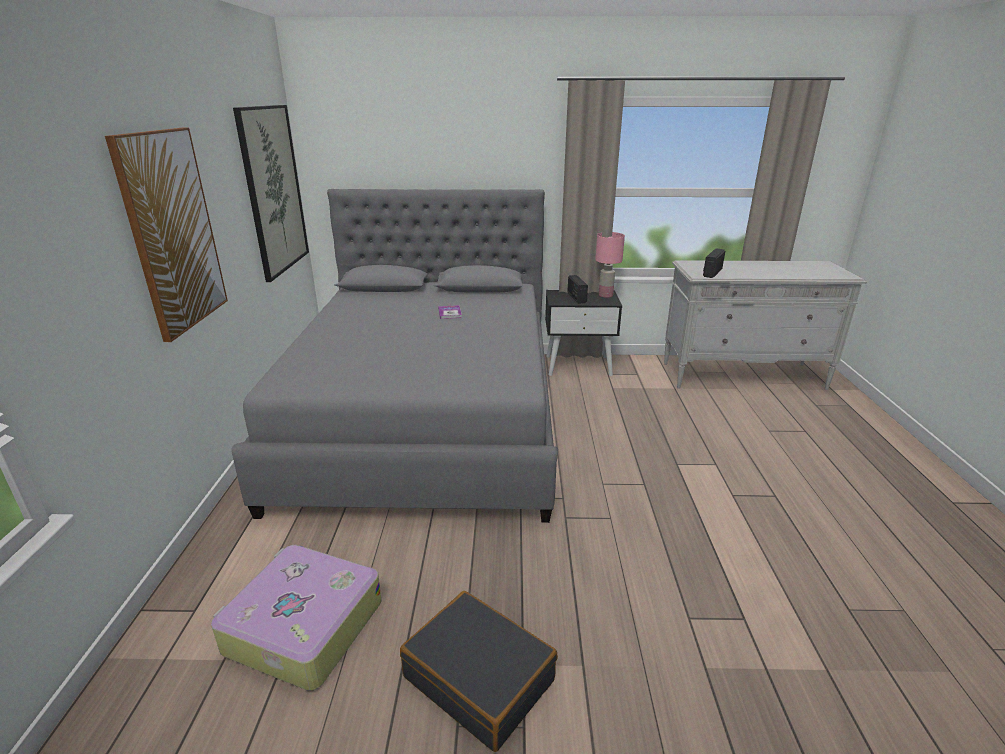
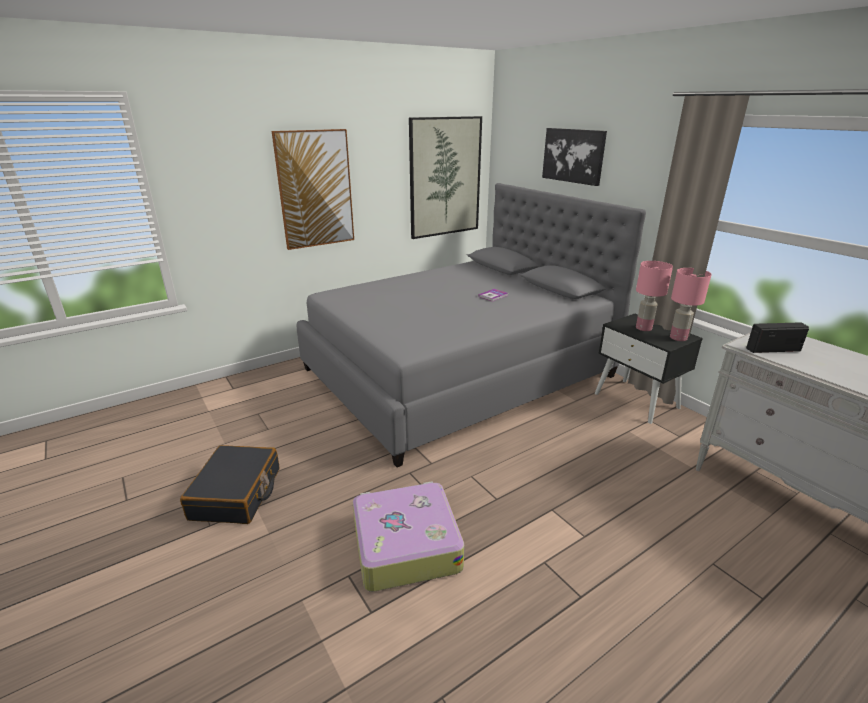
camera: 55 degrees right, 0 degrees up
(302, 627) = (240, 421): suitcase -> suitcase (405, 545)
(437, 145) = (573, 155): none -> picture
(576, 297) = (644, 328): radio -> pink table lamp

